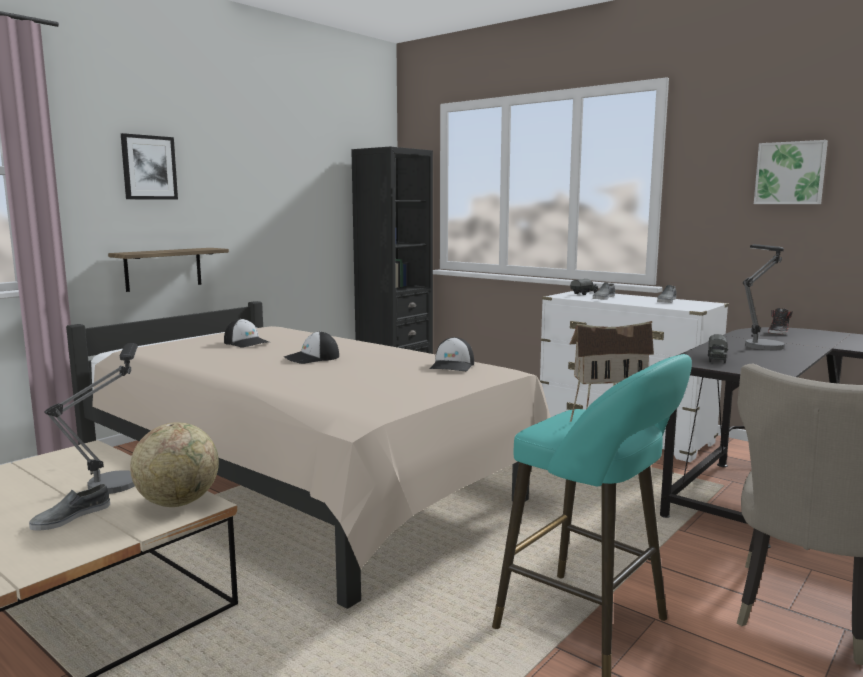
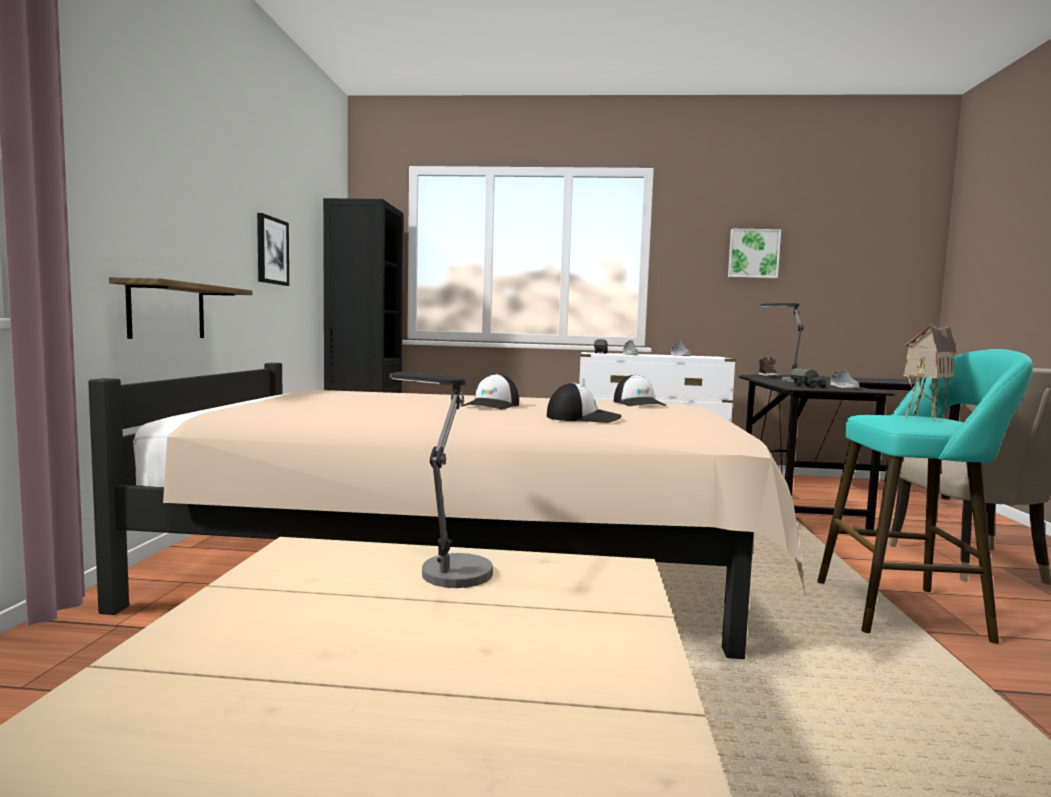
camera: 35 degrees left, 5 degrees down
(71, 517) = (513, 619): grey shoe -> grey shoe (843, 387)
(149, 167) = (156, 163): picture -> picture (271, 251)
(178, 502) = (592, 571): globe -> none
(247, 343) = (359, 400): cap -> cap (584, 418)

